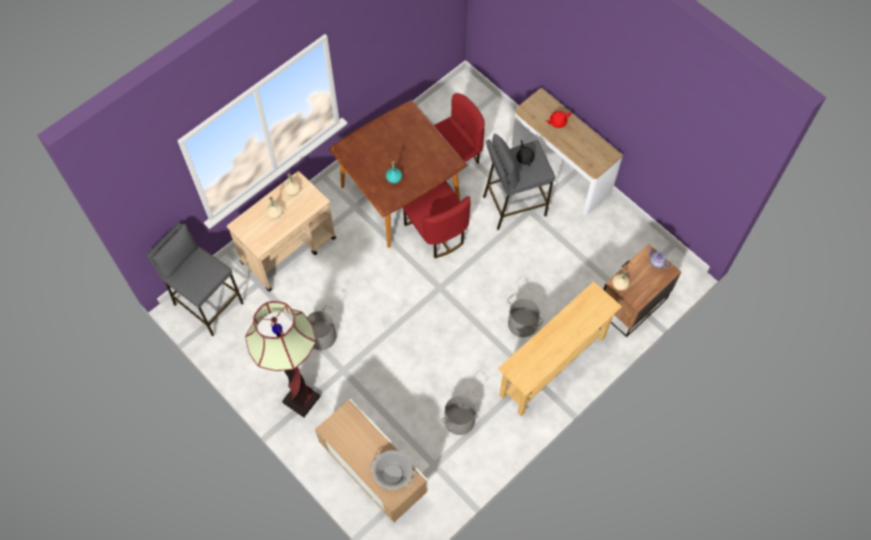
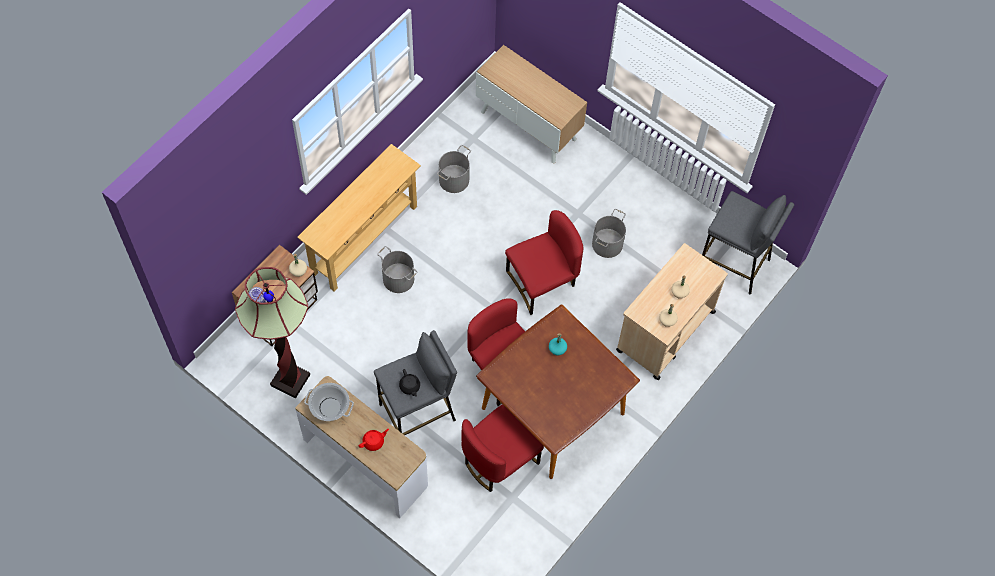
camera: 170 degrees right, 0 degrees up
(301, 399) = (613, 182): floor lamp -> floor lamp (290, 380)
(389, 306) = (542, 282): none -> red chair
(393, 473) = (507, 73): cooking pot -> cooking pot (329, 407)

